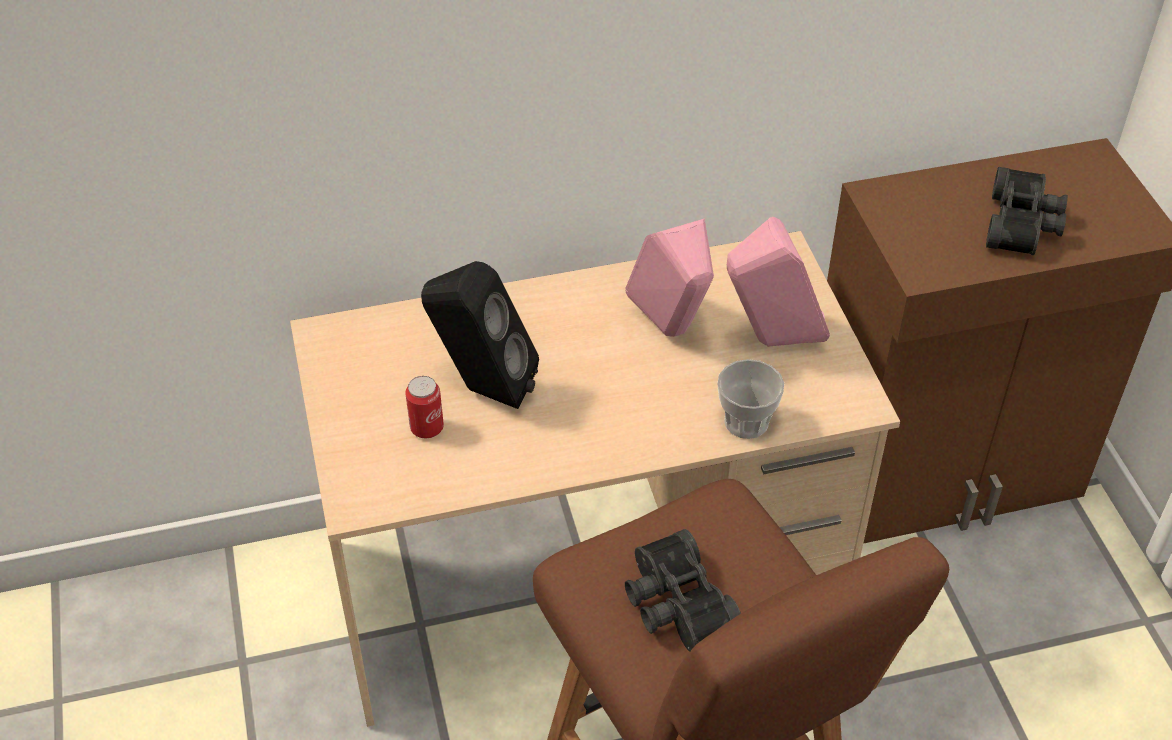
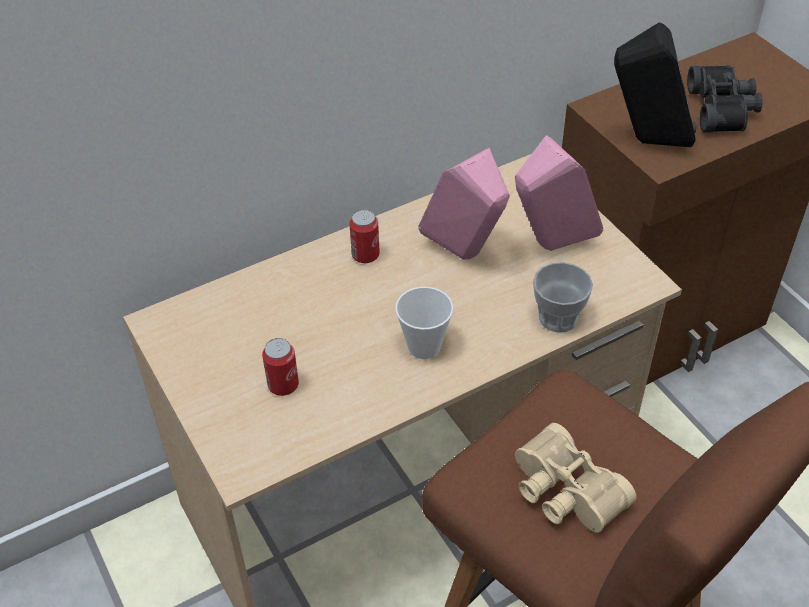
camera: 15 degrees left, 0 degrees up
(482, 389) = (320, 339): black speaker -> black speaker (646, 142)
(563, 309) = (365, 255): none -> can
(588, 420) = (424, 346): none -> cup
(674, 605) = (563, 493): black binoculars -> beige binoculars

